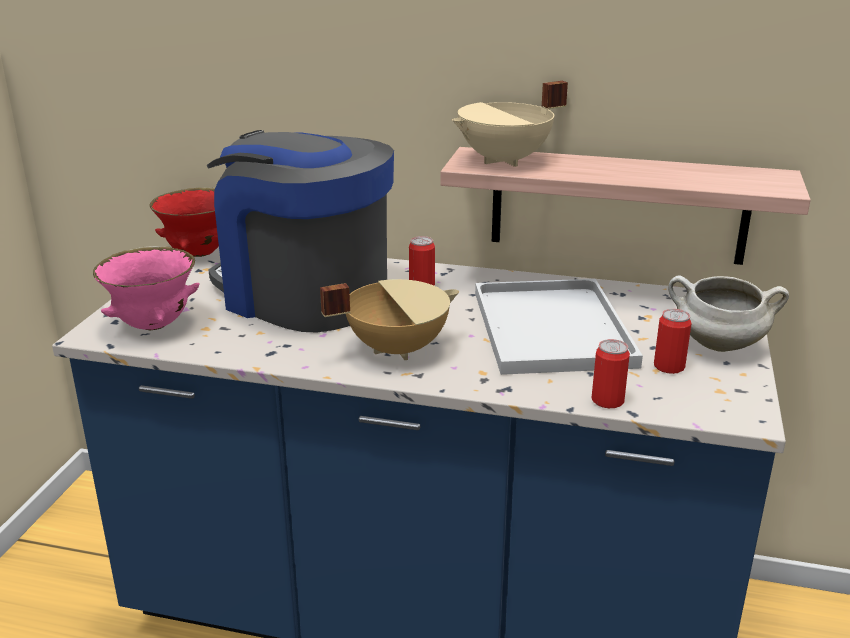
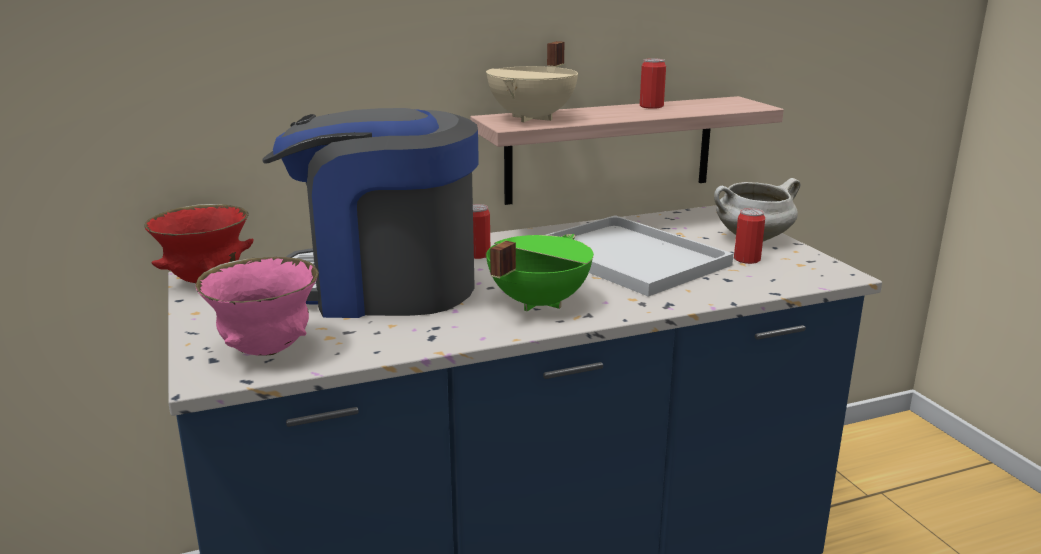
camera: 35 degrees left, 5 degrees down
(396, 348) = (536, 302): beige cooking pot -> green cooking pot
(607, 400) = (747, 290): can -> can (651, 106)

